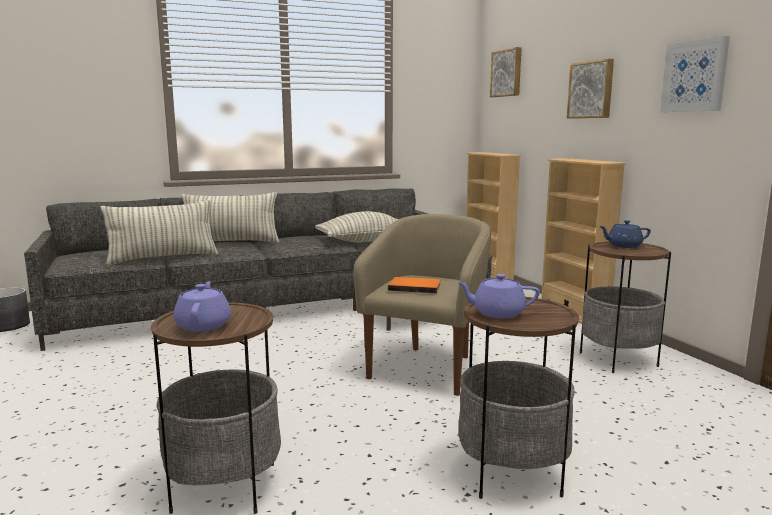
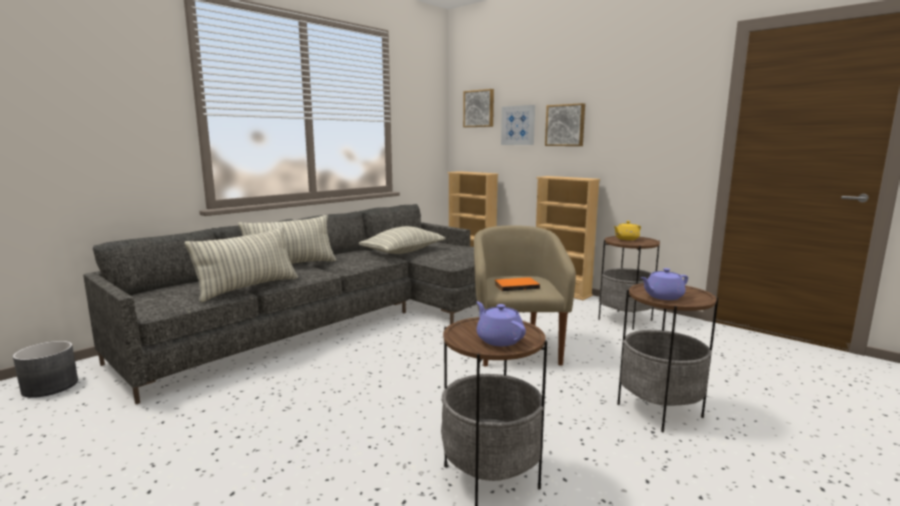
camera: 25 degrees left, 0 degrees up
(623, 246) = (626, 239): blue teapot -> yellow teapot
(694, 76) = (655, 119): picture -> picture (518, 125)

